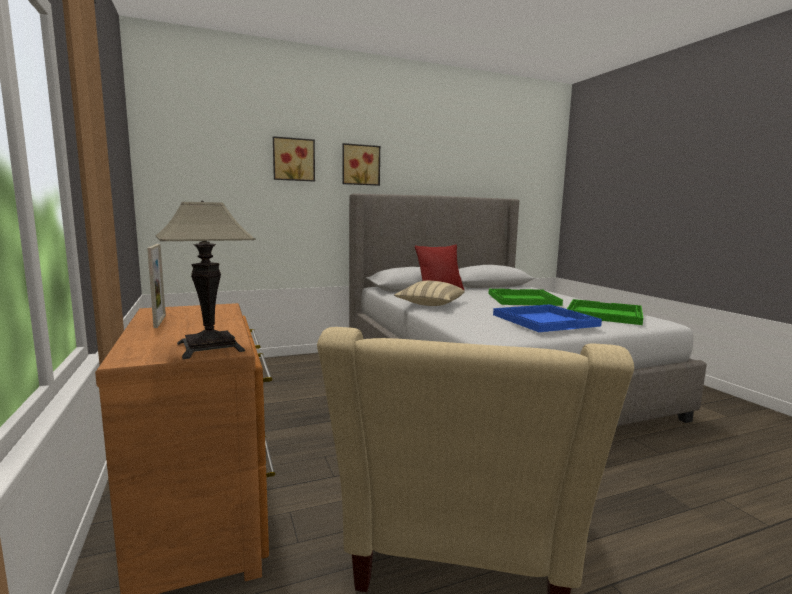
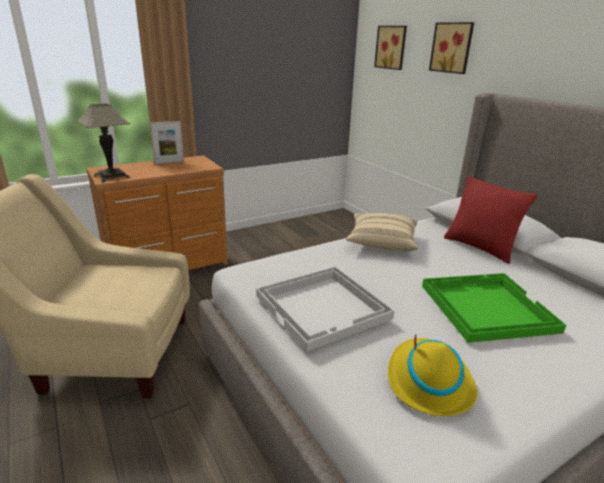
camera: 80 degrees right, 15 degrees up
(360, 165) = (522, 53): picture -> picture (391, 47)
(544, 320) = (324, 307): blue tray -> white tray
(603, 314) = (428, 381): green tray -> yellow hat

